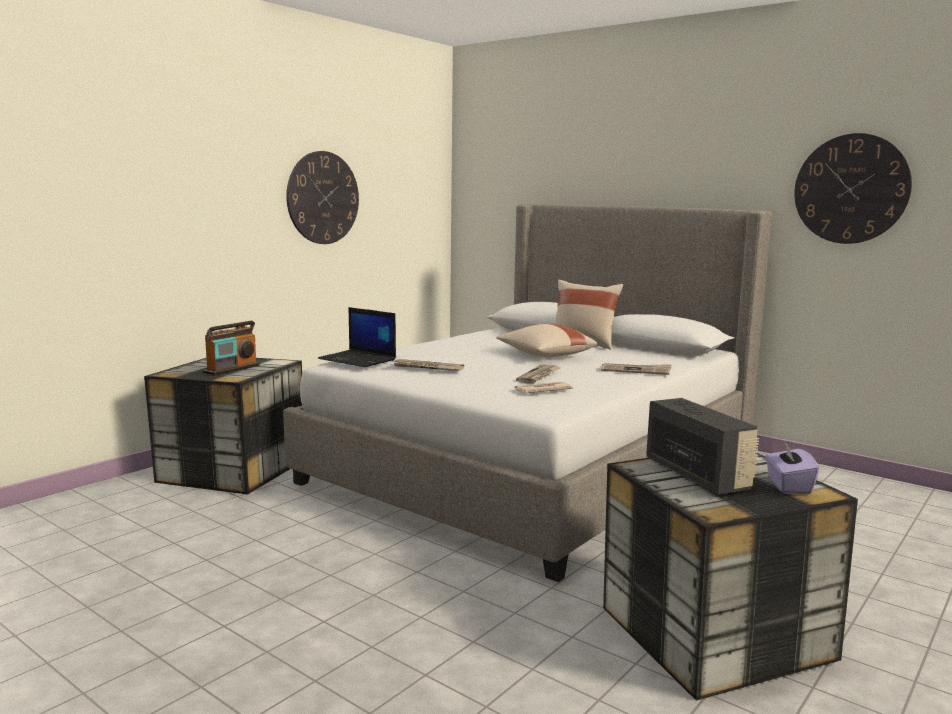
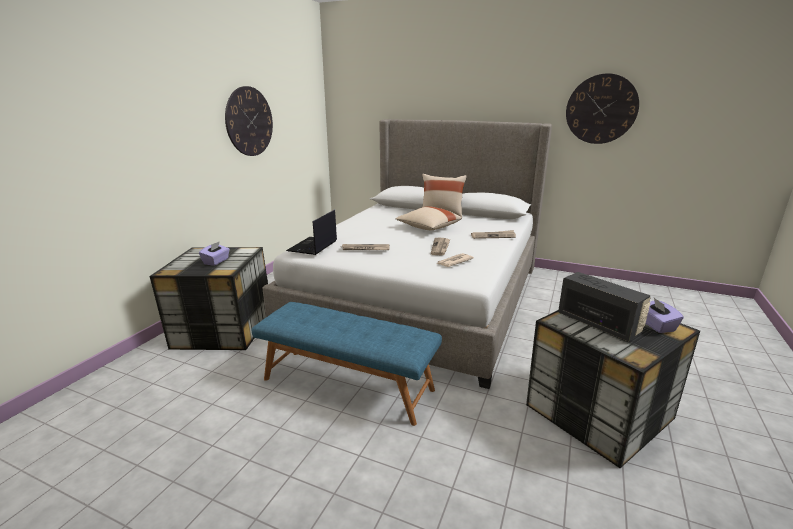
camera: 15 degrees left, 10 degrees up
(232, 369) = (216, 261): radio -> purple tissue box
(358, 359) = (313, 246): laptop -> laptop turned 90 degrees clockwise
(359, 548) = (348, 383): none -> blue bench

